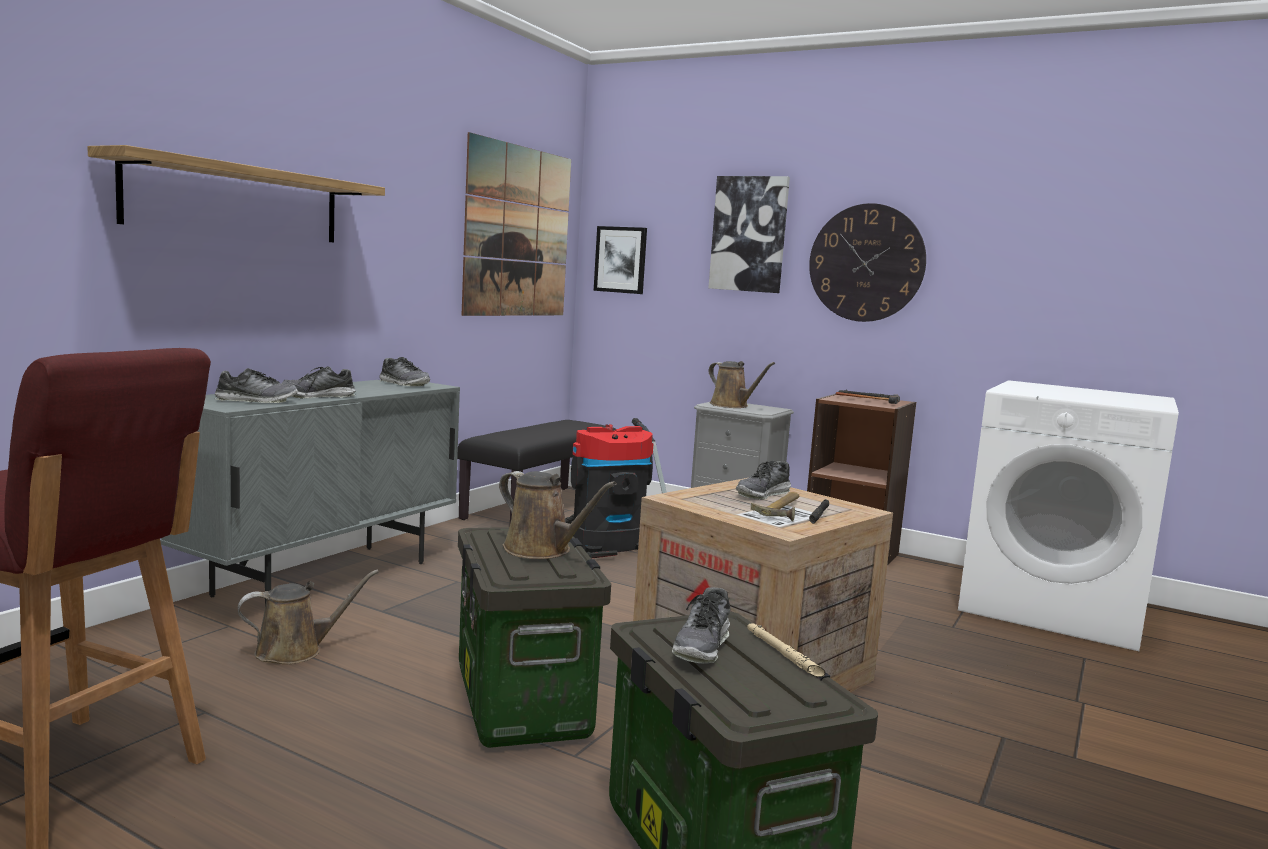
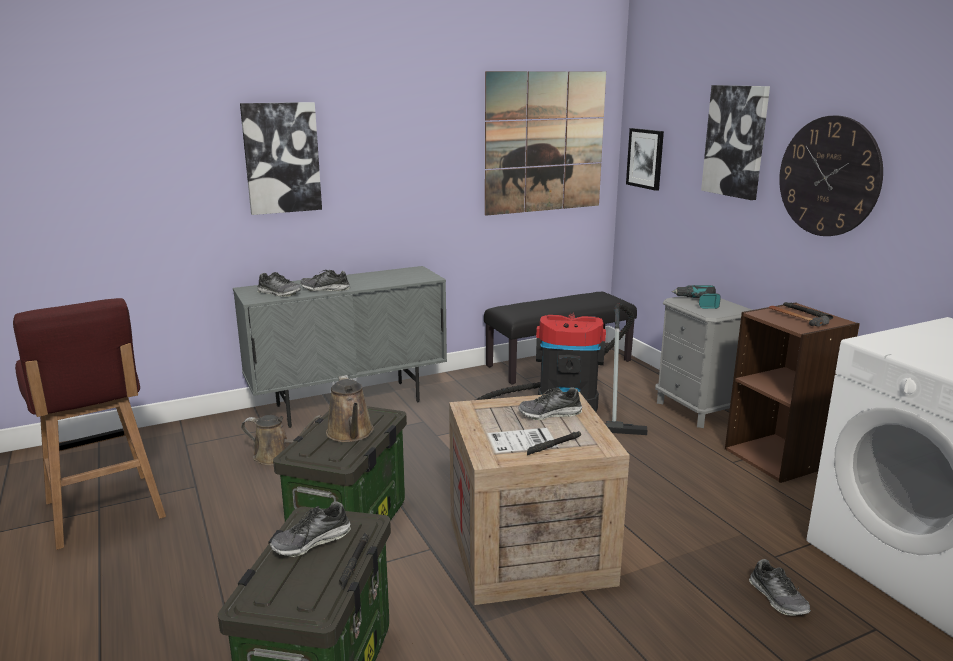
camera: 35 degrees right, 10 degrees up
(237, 201) = (281, 158): shelf -> picture
(404, 384) = (409, 275): shoe -> shoe (778, 598)
(732, 406) = (698, 302): brown watering can -> power drill
(783, 654) = (354, 563): beige flashlight -> black flashlight
(784, 510) = (533, 435): hammer -> none

